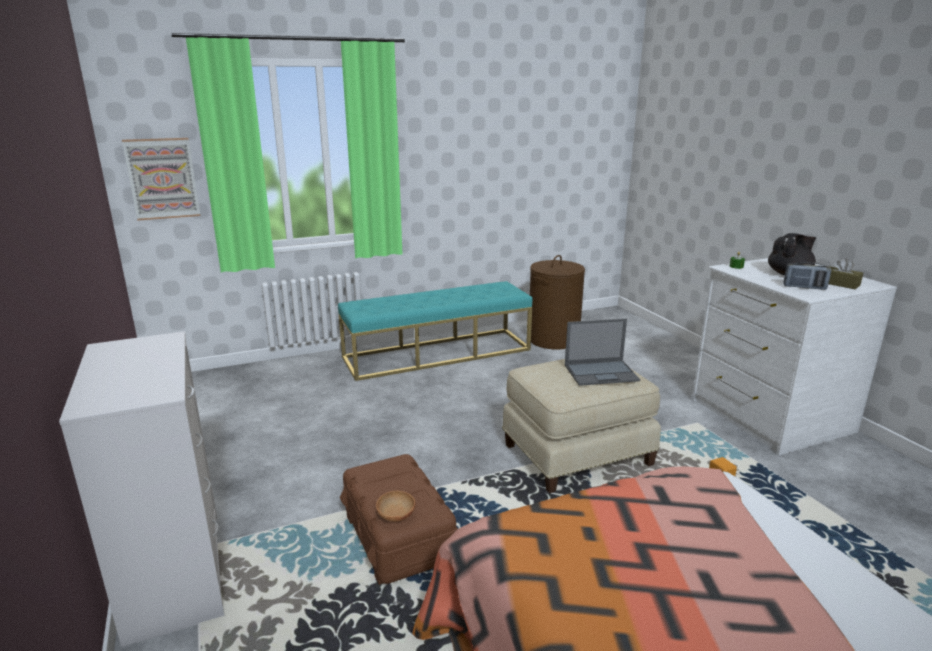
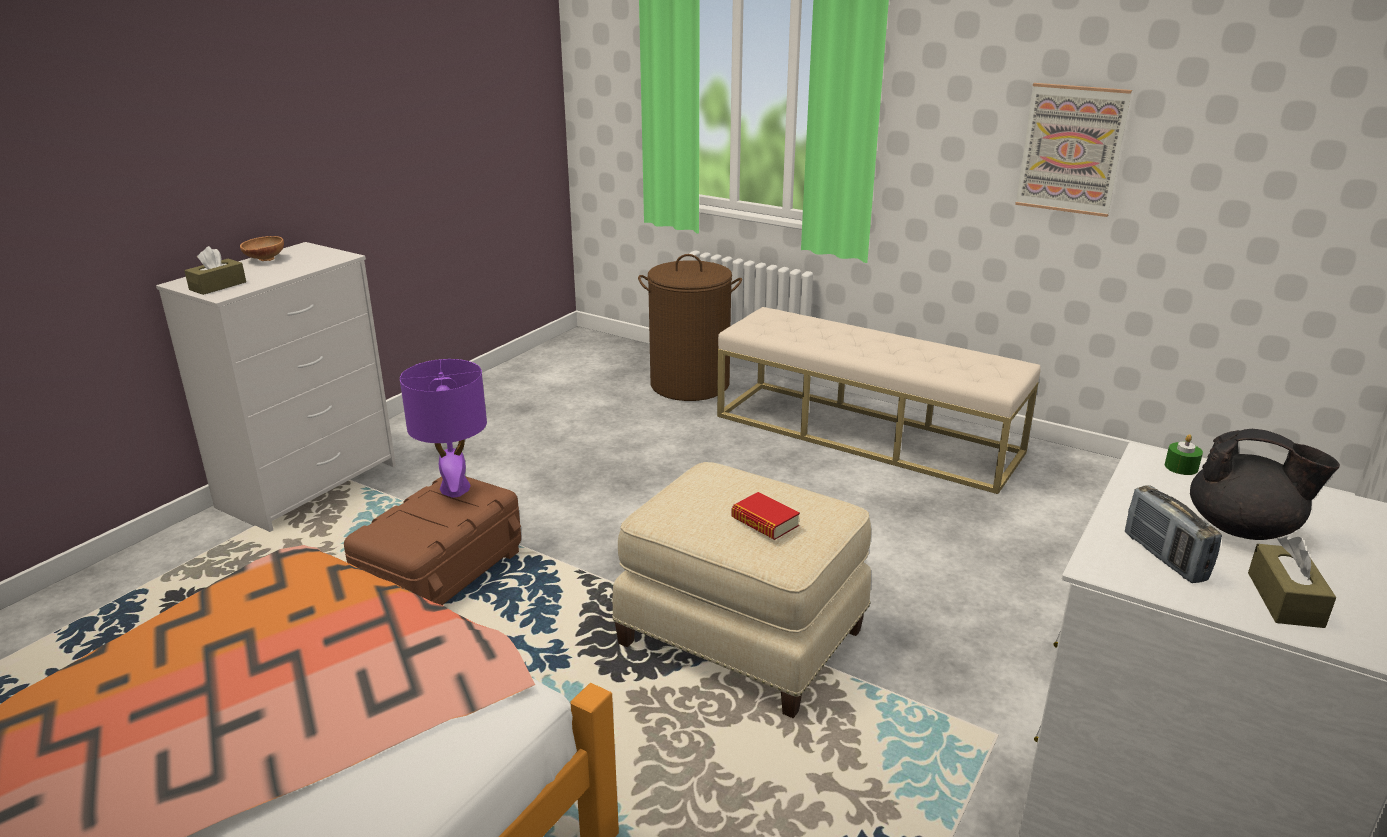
camera: 55 degrees right, 5 degrees up
(136, 393) = (218, 286): none -> brown tissue box
(162, 178) = (611, 93): picture -> picture (1071, 149)
(377, 473) = (455, 489): none -> purple table lamp
(395, 517) = (383, 530): brown bowl -> brown bowl (264, 259)
(437, 353) = (866, 434): turquoise bench -> beige bench
(553, 339) = (1071, 500): brown laundry basket -> brown laundry basket (690, 384)
(602, 373) = (765, 522): laptop -> book

